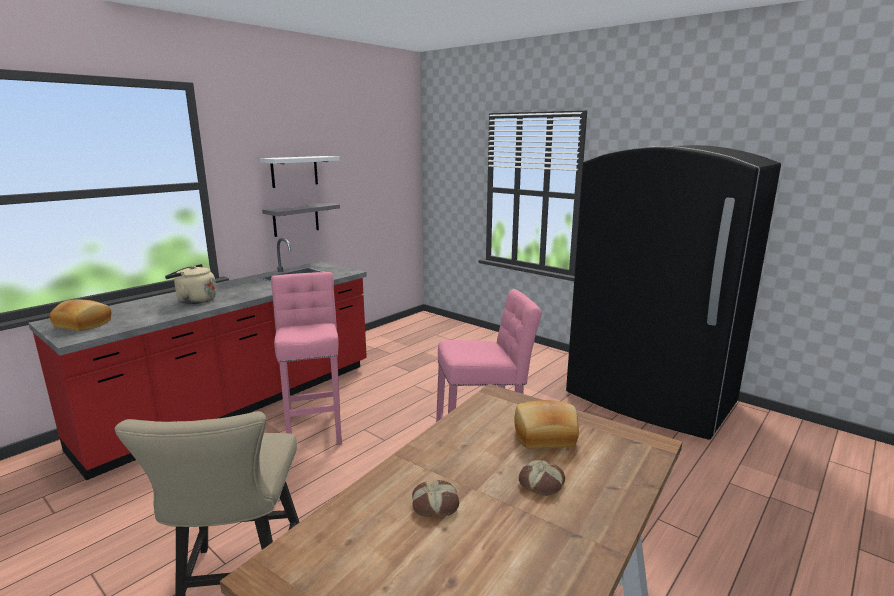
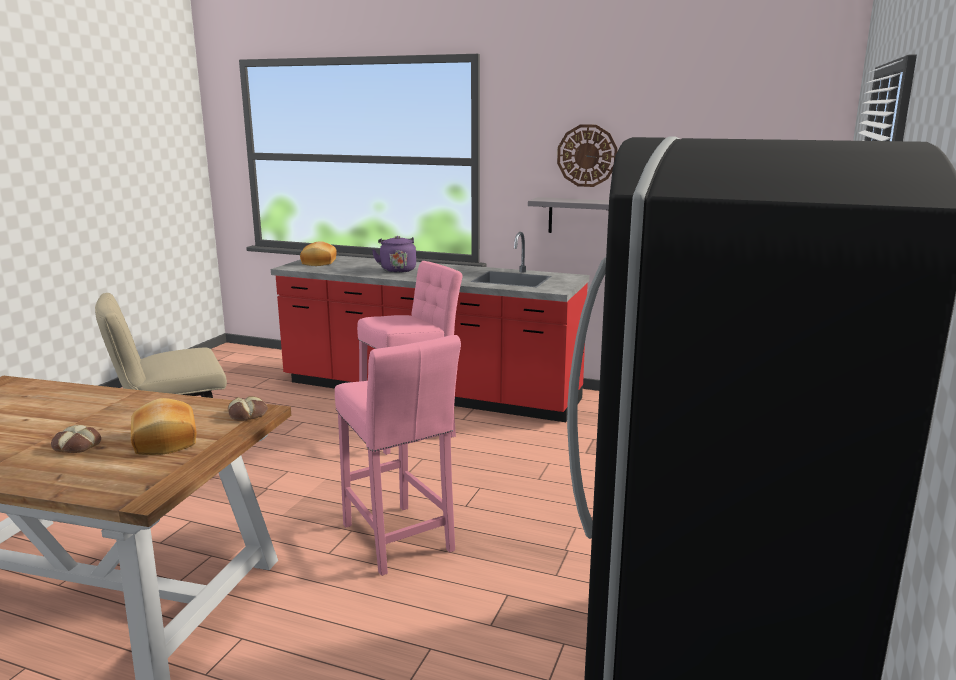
camera: 70 degrees right, 0 degrees up
(194, 300) = (397, 270): beige kettle -> purple kettle
(294, 171) = (587, 155): white shelf -> wall clock
(435, 503) = (59, 412): bread -> bread (248, 414)

